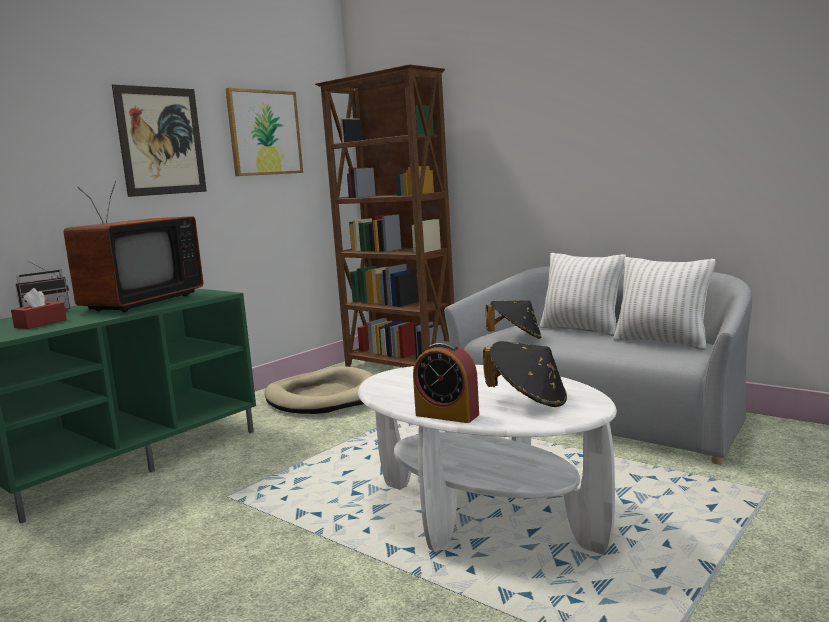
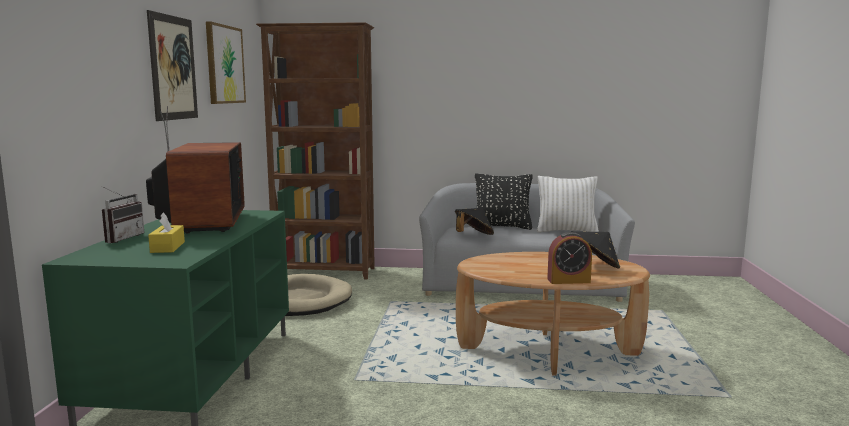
camera: 35 degrees left, 0 degrees up
(40, 323) = (167, 247): red tissue box -> yellow tissue box
(483, 515) = (548, 351): white coffee table -> brown coffee table
(581, 329) = (502, 227): white pillow -> black pillow

